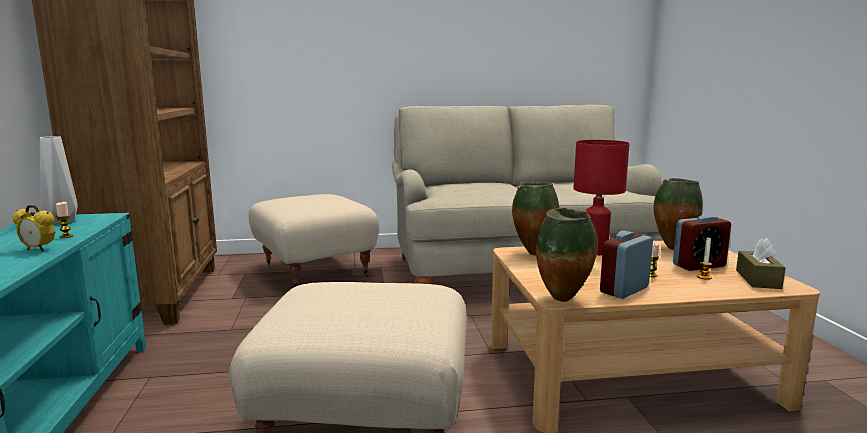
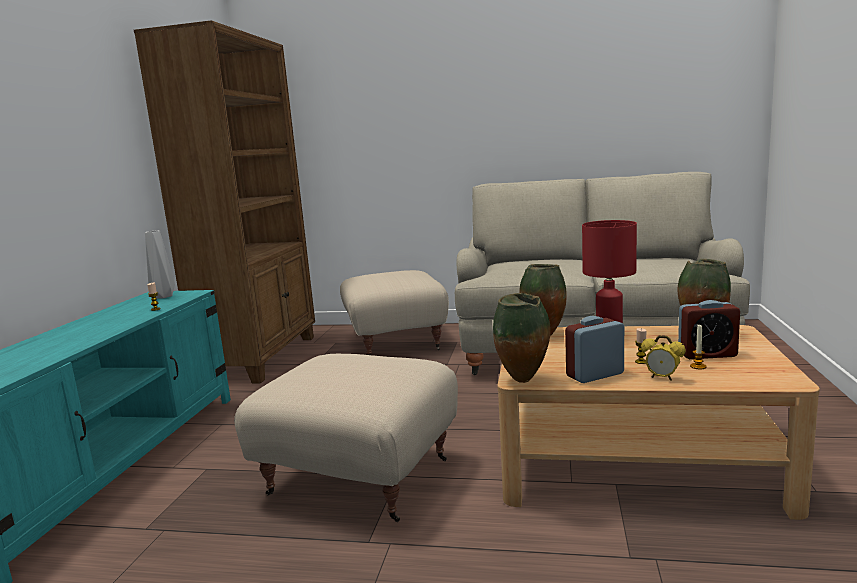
camera: 20 degrees right, 0 degrees up
(38, 249) = (130, 319): alarm clock -> alarm clock (662, 378)
(758, 279) = (758, 372): brown tissue box -> none

